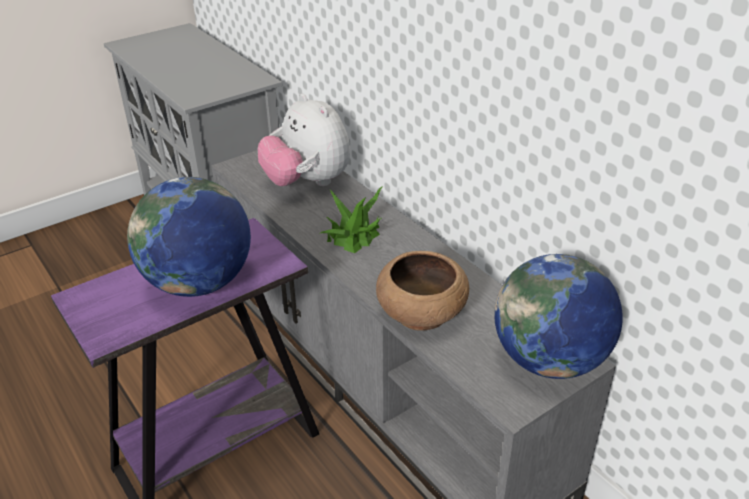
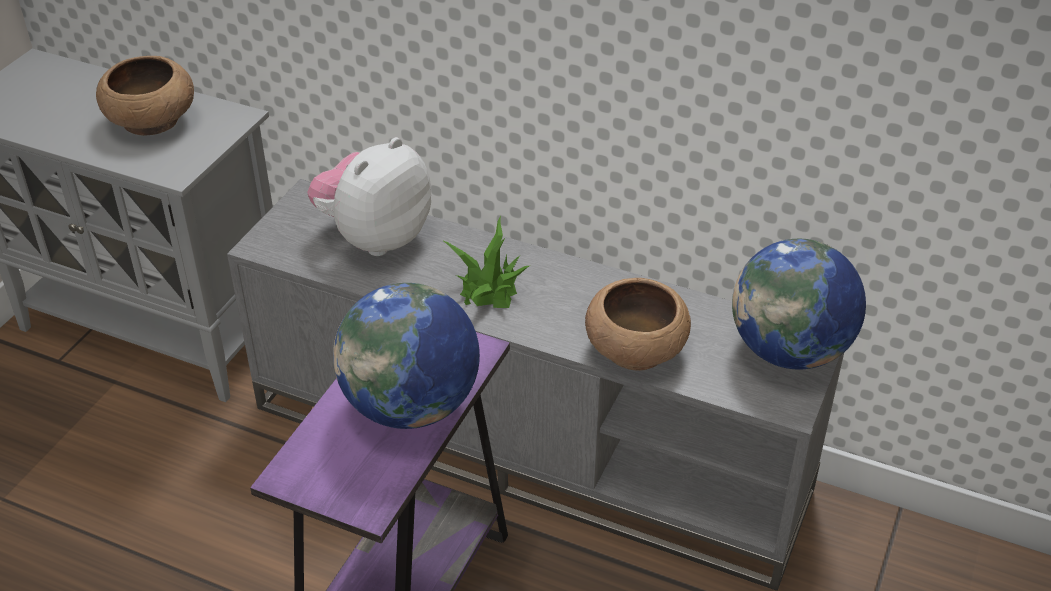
camera: 30 degrees left, 5 degrees up
(209, 71) = (151, 122): none -> brown bowl
(307, 182) = (375, 238): plush toy -> plush toy turned 105 degrees clockwise

